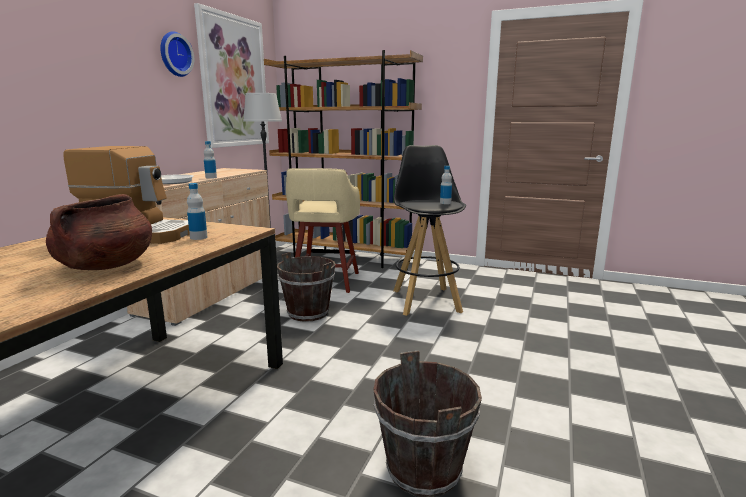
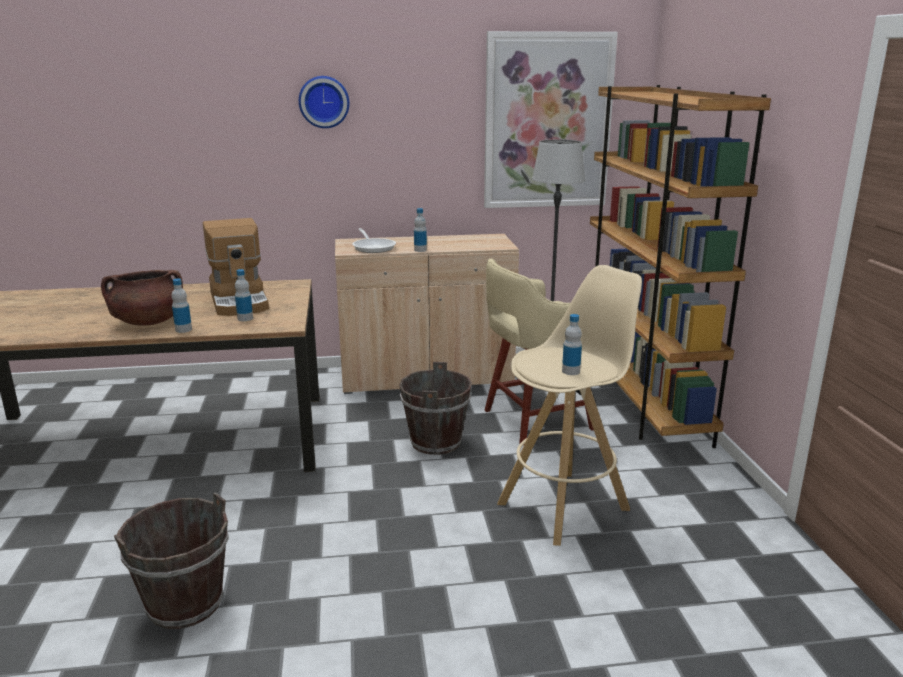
camera: 60 degrees right, 5 degrees up
(174, 54) = (446, 98): wall clock -> wall clock (324, 102)
(174, 256) = (183, 330): none -> bottle
(426, 300) = (565, 505): black stool -> beige stool

